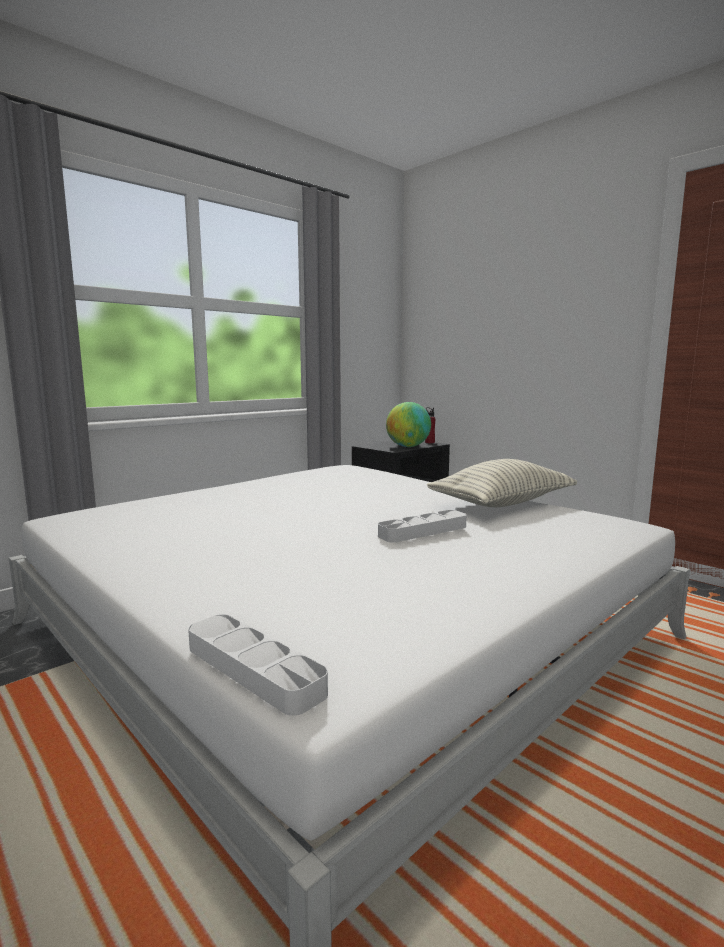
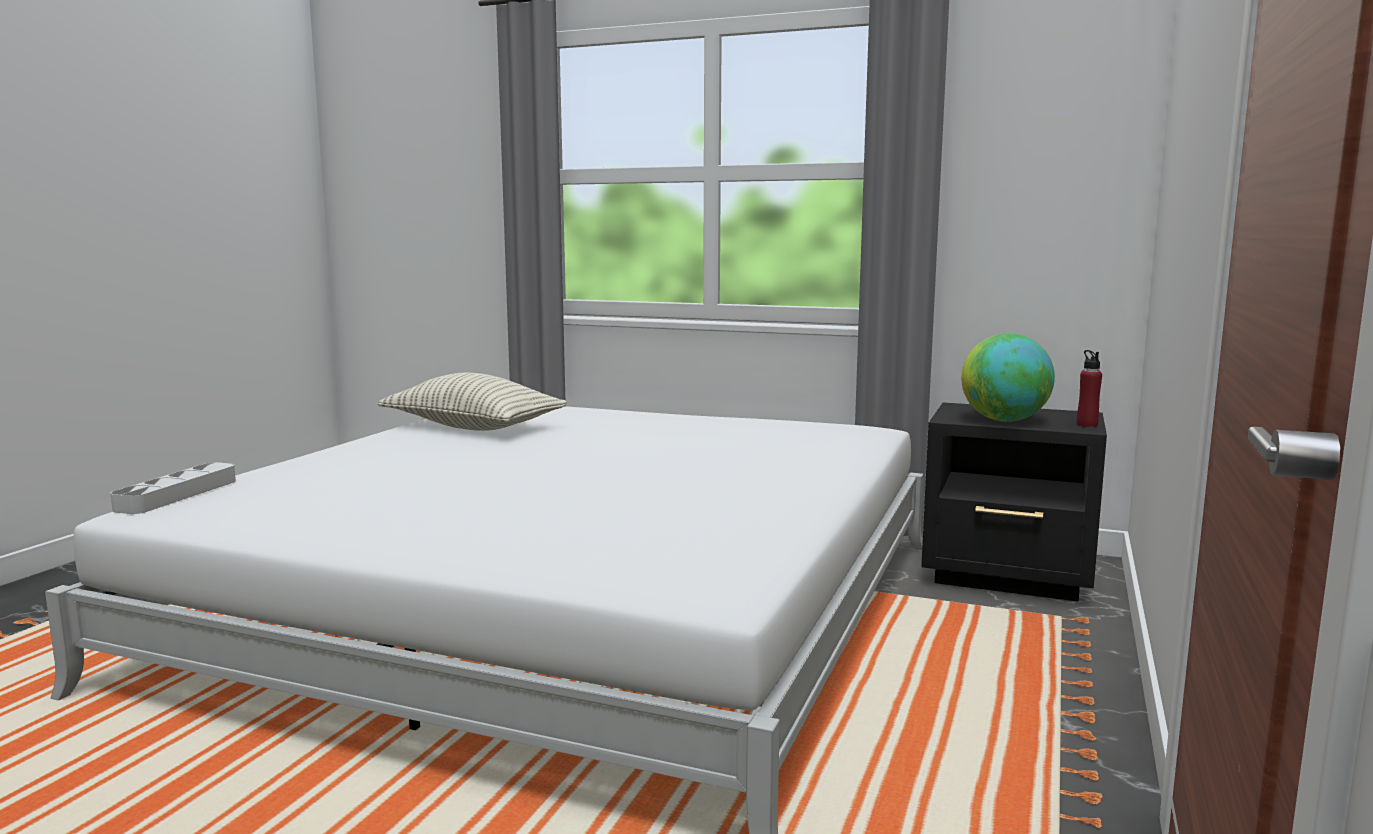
camera: 65 degrees right, 0 degrees up
(423, 531) = (541, 494): grey tray -> none
(502, 504) = (757, 518): pillow -> pillow (473, 428)

